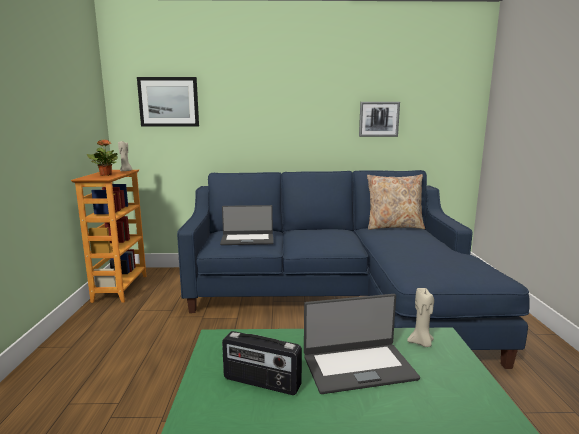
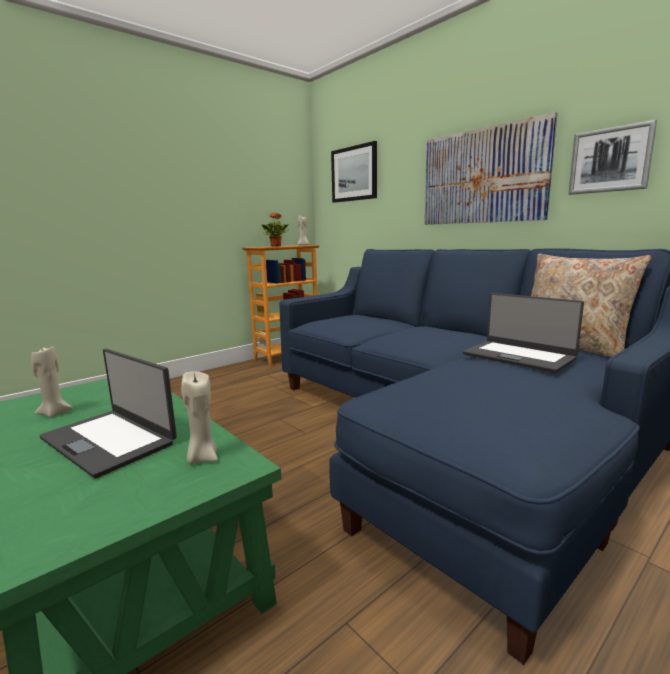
camera: 50 degrees right, 0 degrees up
(247, 239) = (347, 323): laptop -> laptop (518, 356)
(261, 383) = (55, 413): radio -> beige candle
(300, 119) = (482, 176): none -> picture

